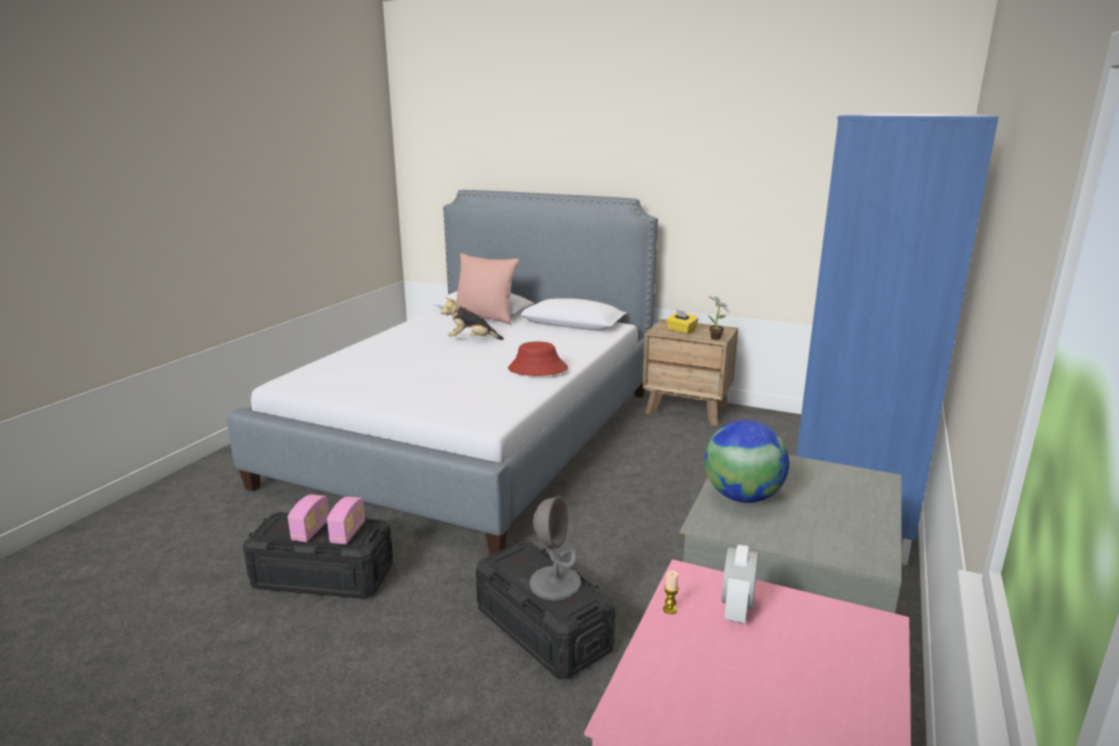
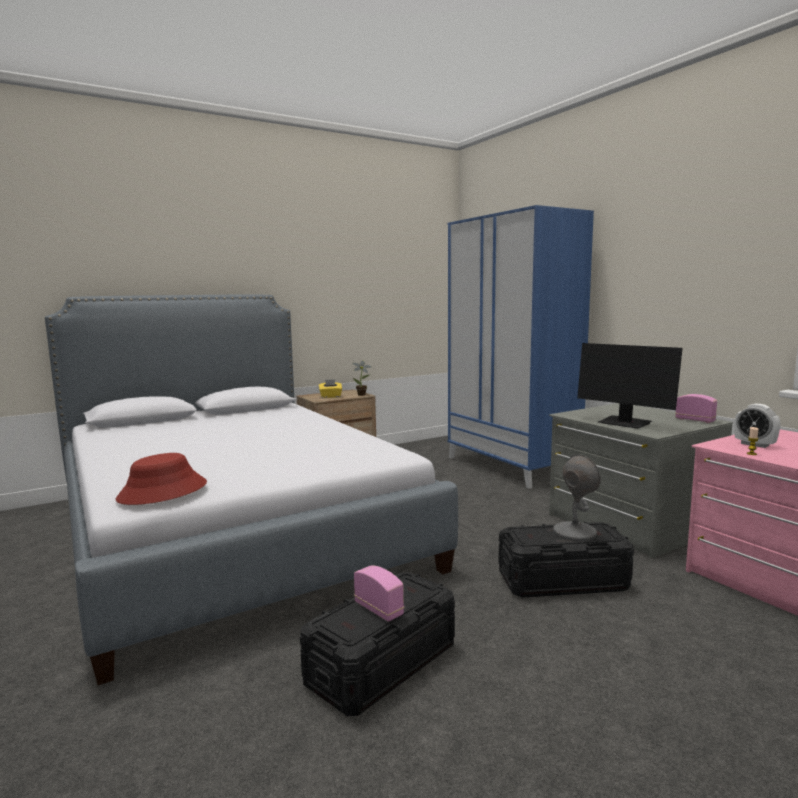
camera: 55 degrees left, 10 degrees down
(348, 533) = (408, 591): radio -> radio (695, 420)
(471, 340) = (206, 433): plush toy -> none
(486, 318) = (164, 422): pink pillow -> none
(537, 369) = (324, 429): red hat -> red hat (163, 492)
(742, 497) = (625, 423): globe -> monitor

